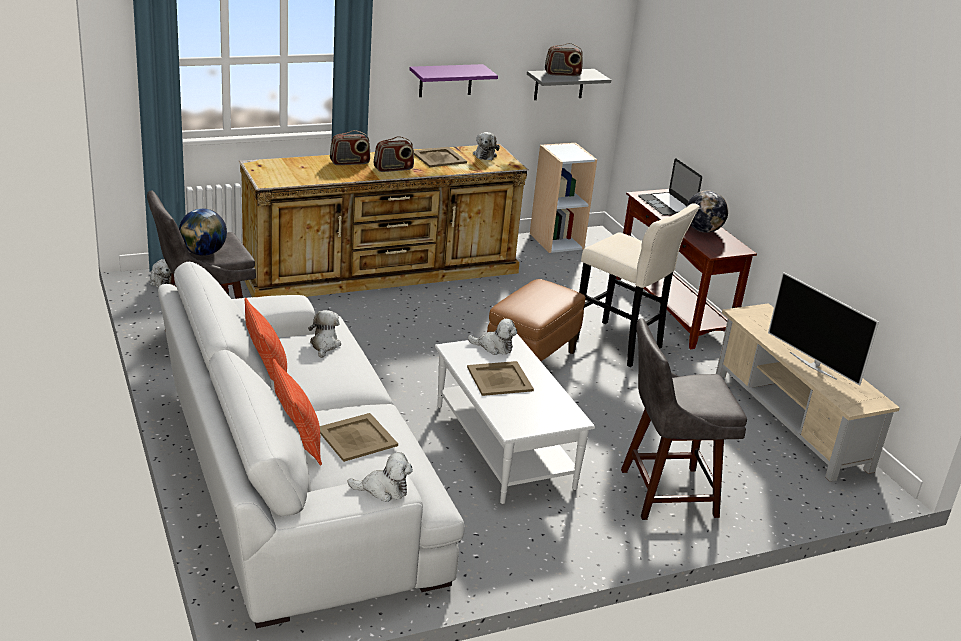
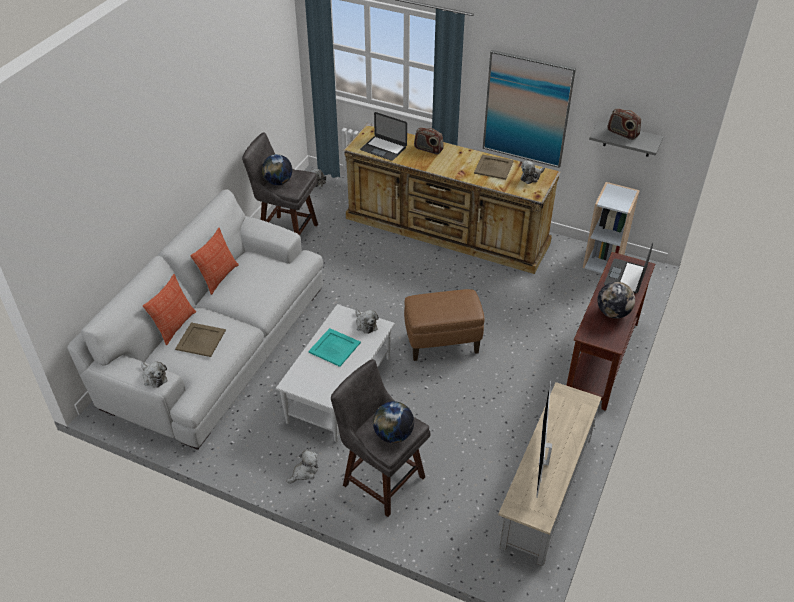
camera: 50 degrees right, 15 degrees up
(301, 175) = (383, 148): none -> laptop
(324, 345) = (271, 273): plush toy -> plush toy (304, 472)
(393, 169) = (448, 165): radio -> none
(445, 80) = (527, 109): purple shelf -> picture
(499, 379) = (334, 347): beige tray -> turquoise tray
(621, 345) = (518, 366): beige stool -> none
(708, 394) = (393, 435): none -> globe

